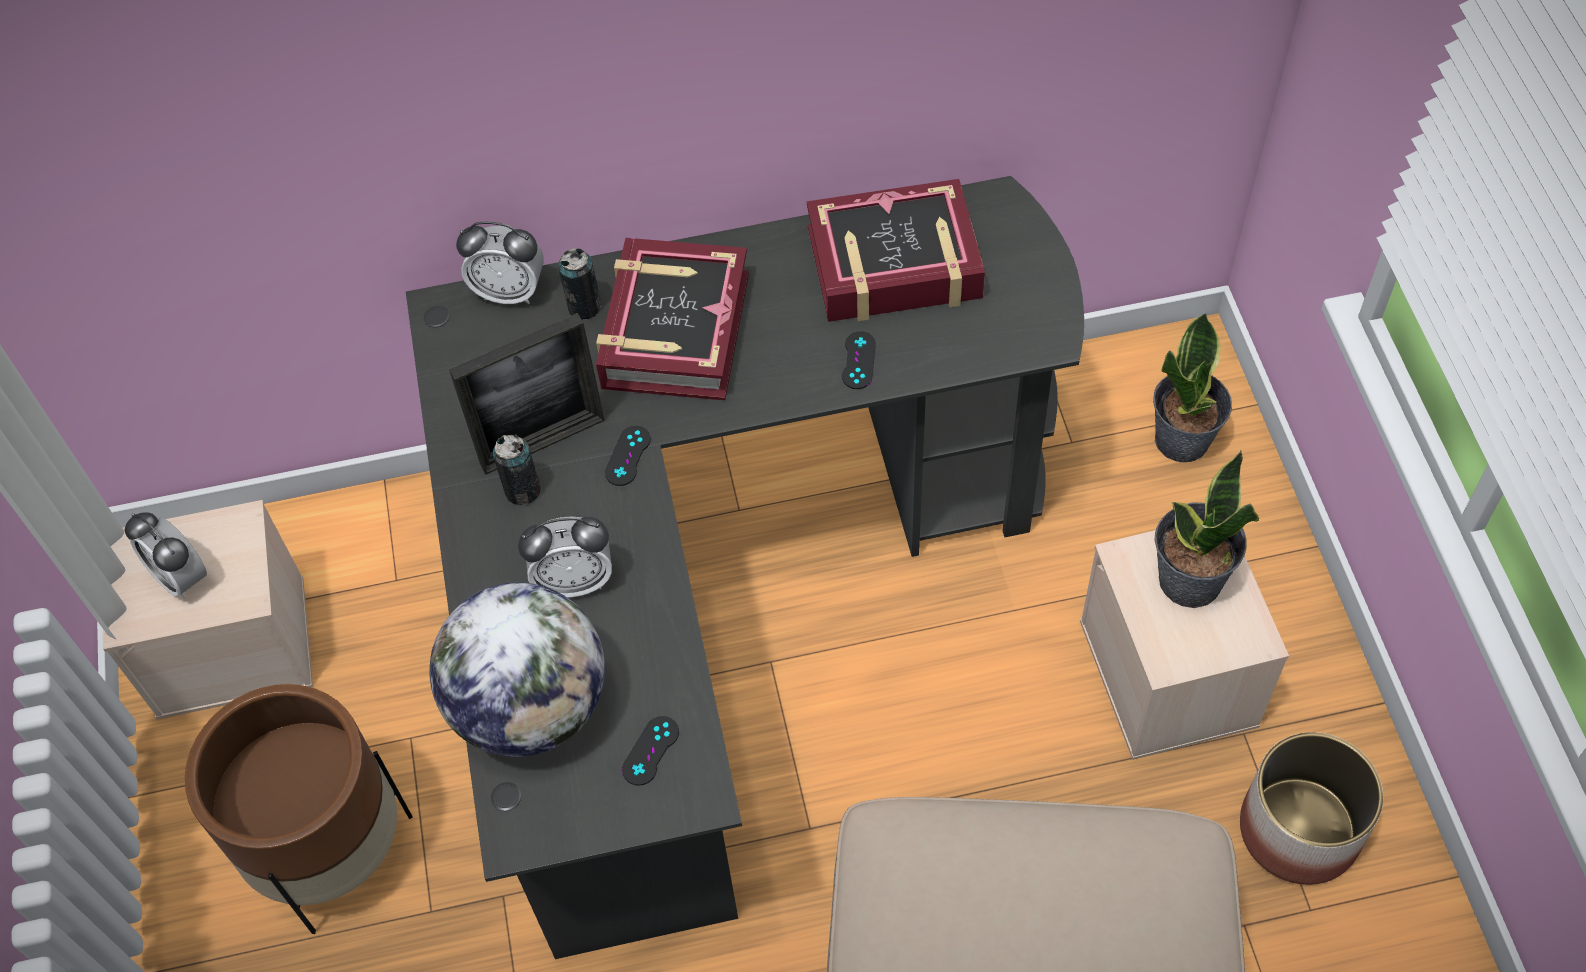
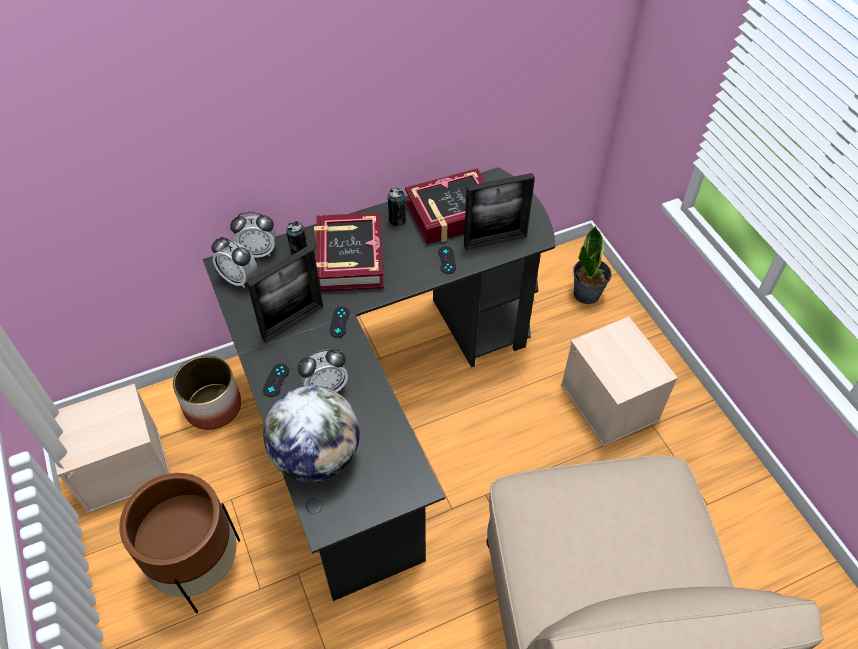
camera: 15 degrees left, 5 degrees down
(181, 577) = (96, 430): alarm clock -> alarm clock (239, 278)
(522, 490) = (287, 347): can -> can (397, 220)
(650, 751) = (387, 468): black game controller -> black game controller (276, 380)
(962, 333) = (495, 241): none -> picture frame
(1188, 580) = (620, 350): potted plant -> none
(1298, 829) = (690, 466): planter -> planter (212, 406)

